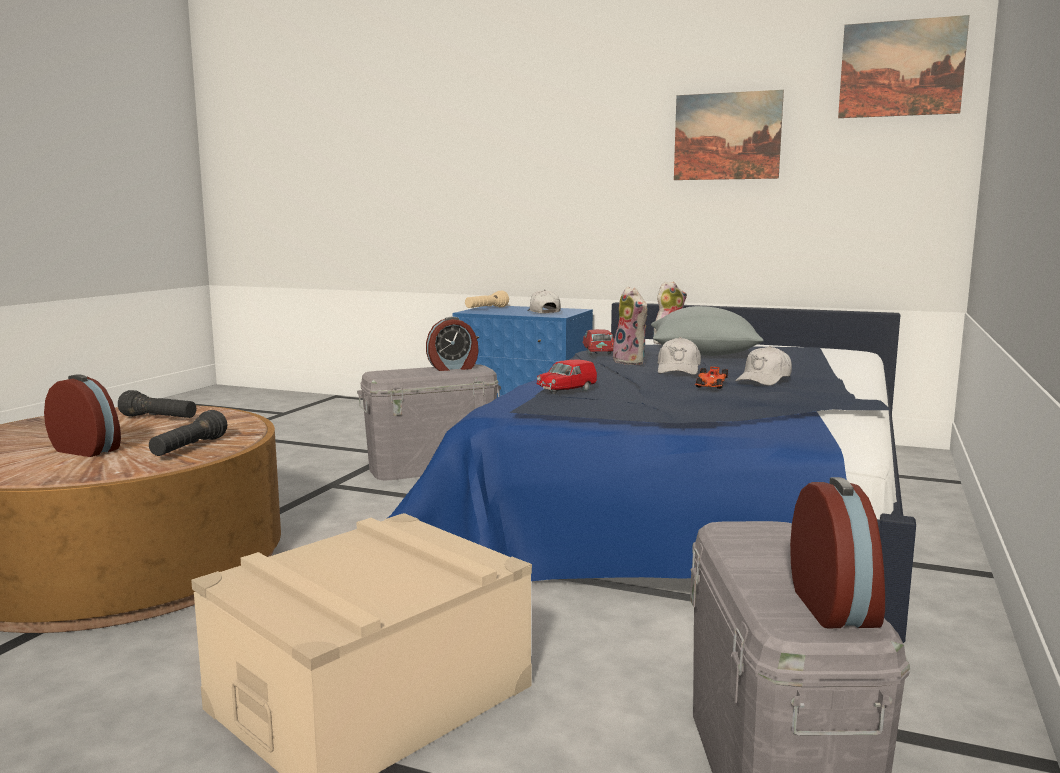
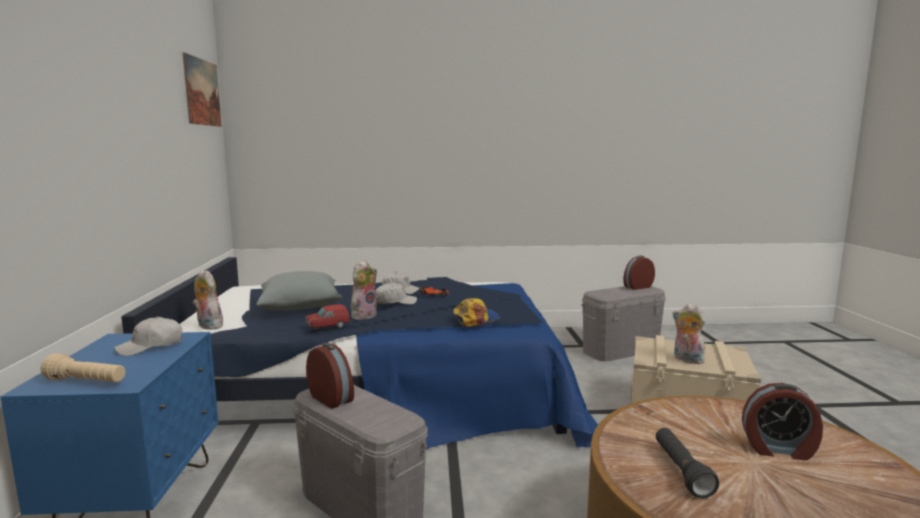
camera: 115 degrees left, 0 degrees up
(87, 450) = (778, 449): alarm clock -> alarm clock turned 75 degrees counterclockwise
(189, 449) = (703, 412): black flashlight -> none
(355, 557) = (686, 359): none -> plush toy
(566, 391) = (476, 319): red toy car -> cap
(727, 136) = (149, 132): picture -> none

